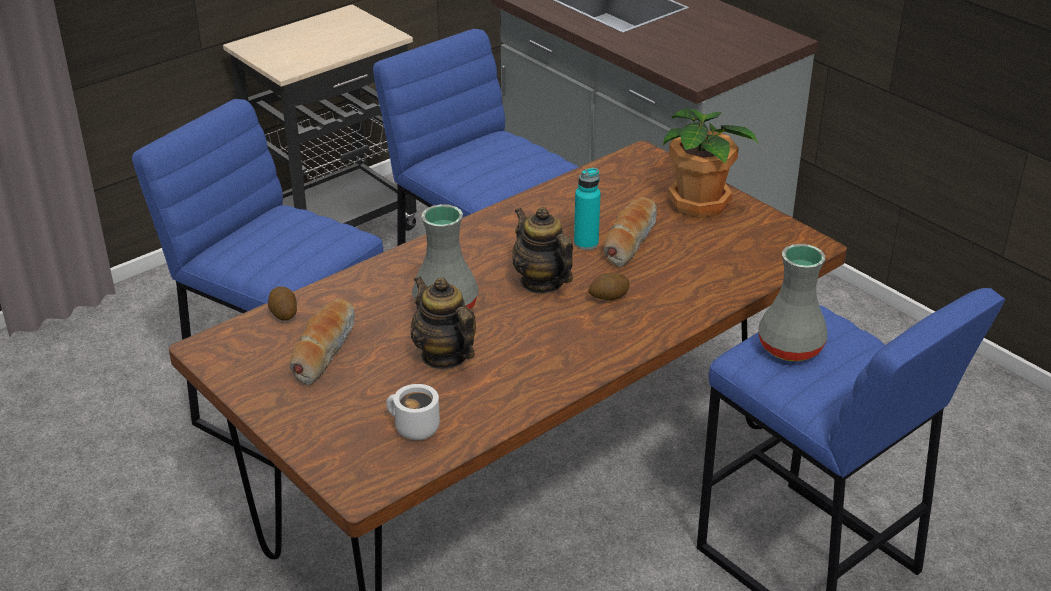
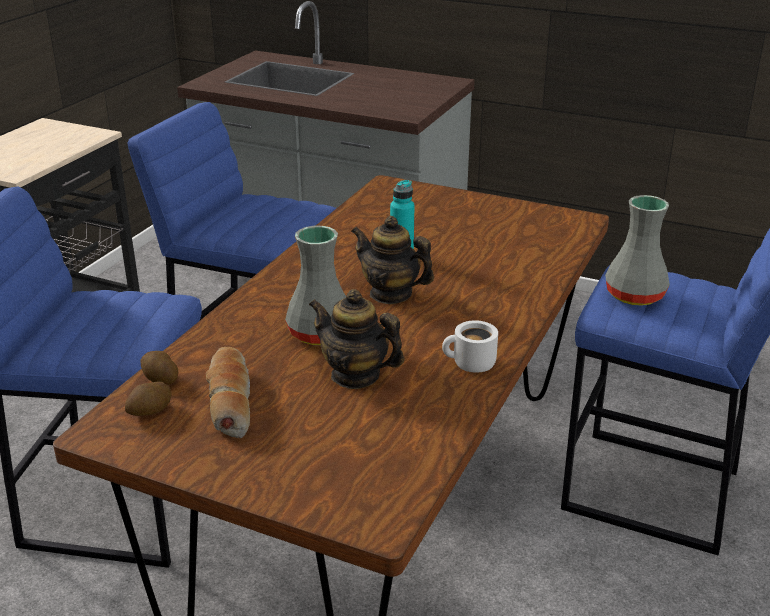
camera: 25 degrees left, 5 degrees down
(413, 429) = (381, 448): white mug -> white mug (470, 365)
(608, 297) = (459, 292): potato -> potato (150, 411)
(629, 240) = (436, 246): bread -> none
(700, 202) = (467, 208): potted plant -> none

